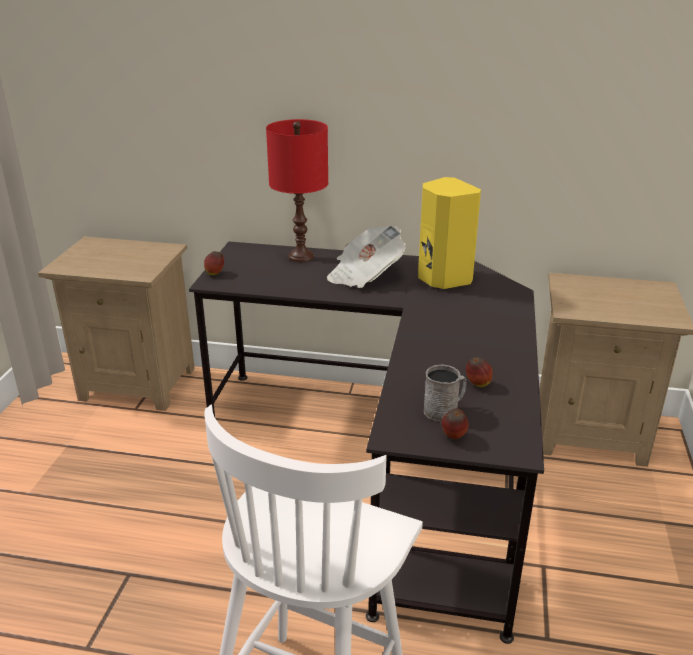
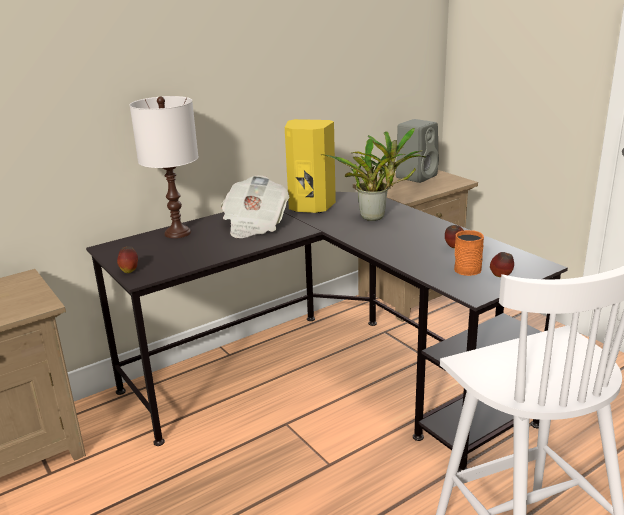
camera: 45 degrees left, 5 degrees down
(300, 256) = (177, 233): red table lamp -> white table lamp
(444, 410) = (467, 267): grey mug -> orange mug
(477, 317) = (376, 217): none -> potted plant
(635, 292) = (417, 176): none -> grey speaker

